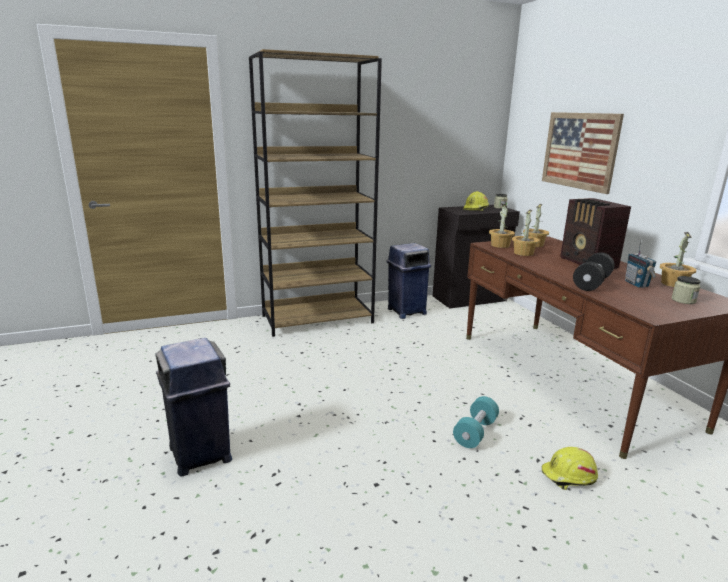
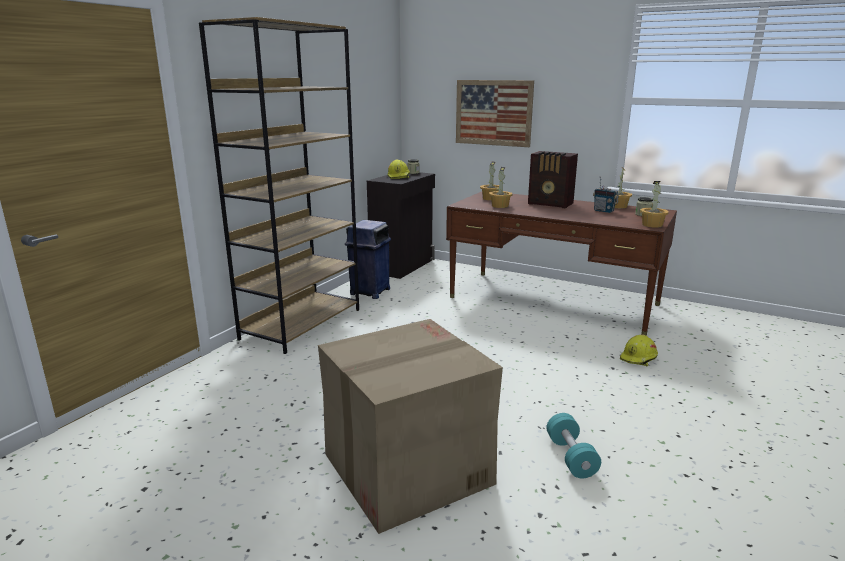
camera: 40 degrees left, 0 degrees up
(200, 455) = (406, 469): blue trash can -> cardboard box
(475, 432) = (558, 357): turquoise dumbbell -> turquoise dumbbell (571, 457)
(500, 245) = (471, 203): potted plant -> potted plant (652, 225)
(592, 283) = (583, 216): black dumbbell -> none

